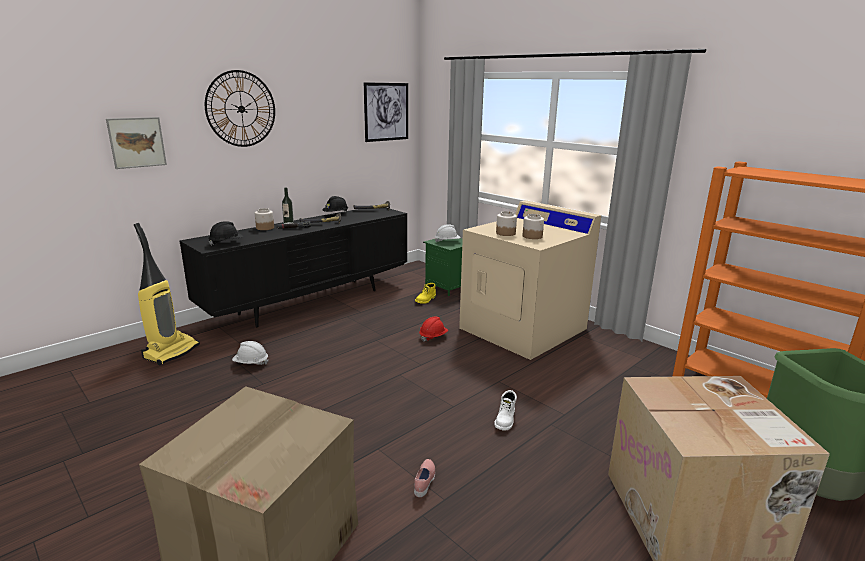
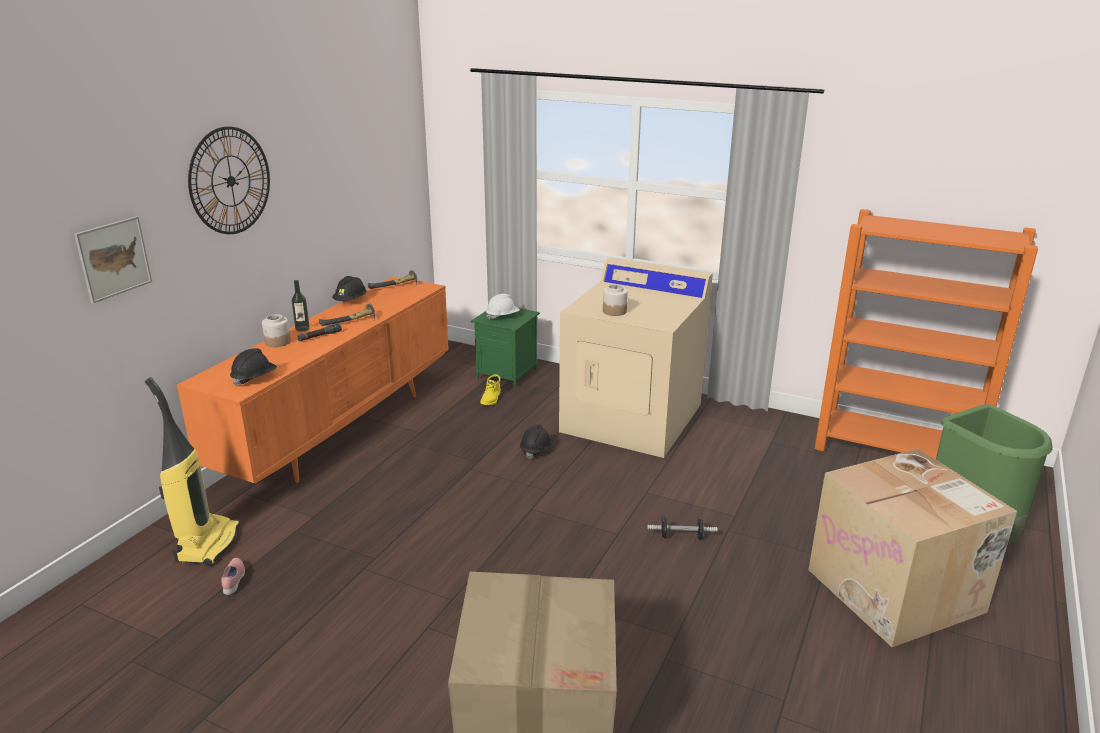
camera: 20 degrees left, 5 degrees up
(251, 363) = (334, 535): white hard hat -> none
(311, 302) = (341, 429): black cabinet -> orange cabinet
(386, 112) = (391, 145): picture -> none
(425, 482) = (644, 625): pink shoe -> pink shoe (234, 580)
(433, 337) = (536, 450): red hard hat -> black hard hat
(505, 420) = (681, 536): white boot -> dumbbell
(532, 236) = (647, 312): jar -> none

